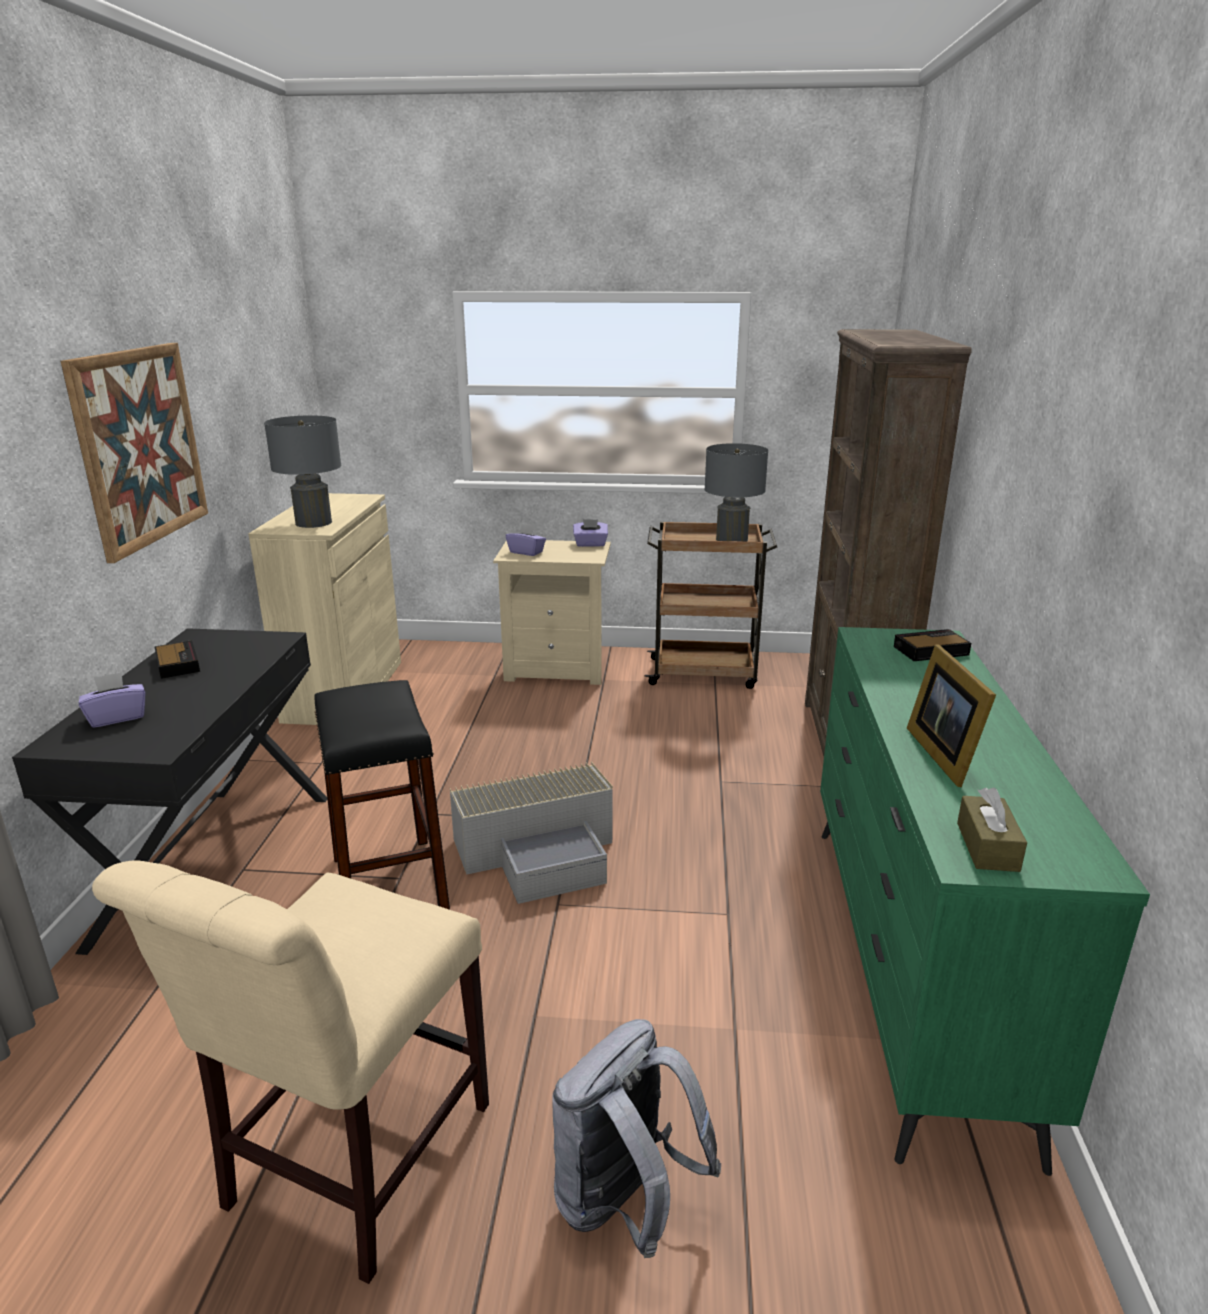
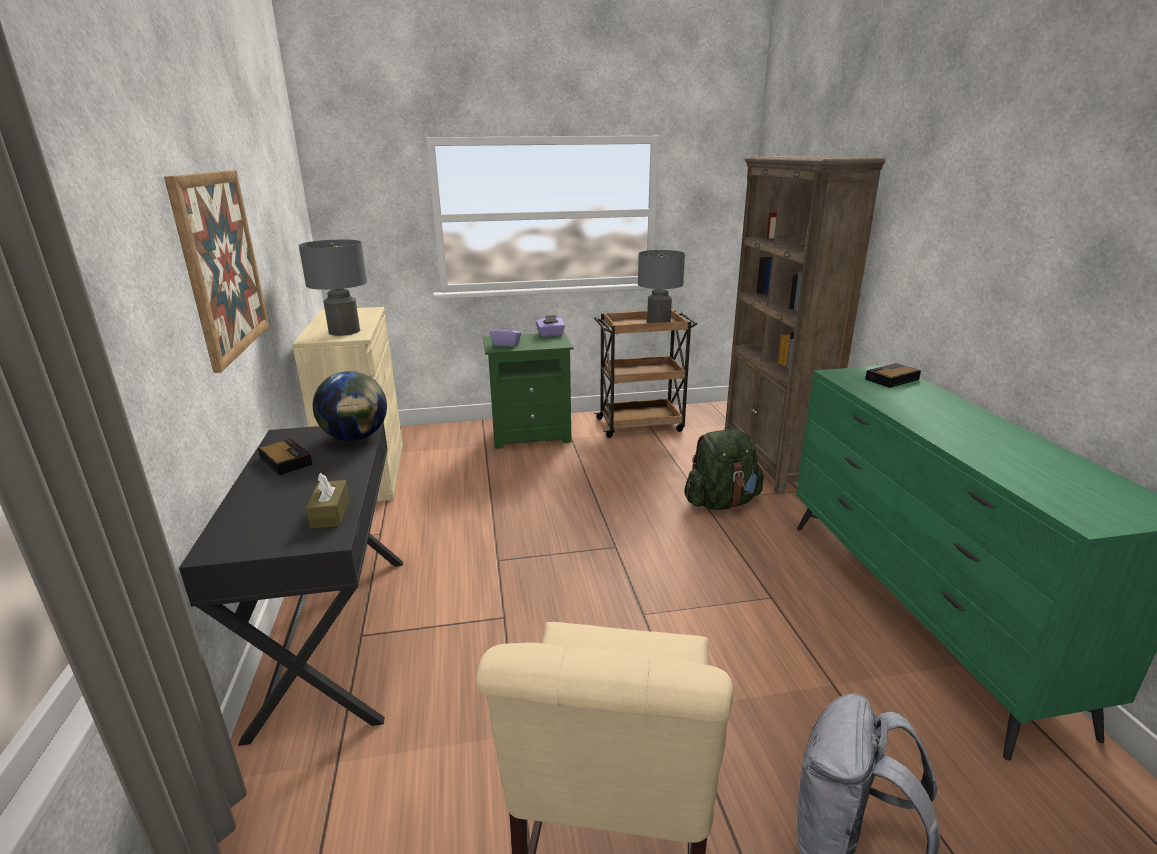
camera: 15 degrees left, 0 degrees up
(117, 717) = (263, 515): purple tissue box -> none
(263, 648) = (356, 437): none -> globe
(389, 886) = (499, 625): black stool -> none
(541, 851) = (604, 575): grey storage box -> none
(557, 669) = (531, 434): beige nightstand -> green nightstand
(743, 787) = (721, 502): none -> green backpack
(945, 753) = (983, 447): picture frame -> none
(987, 847) = (1086, 508): brown tissue box -> brown tissue box (330, 513)

